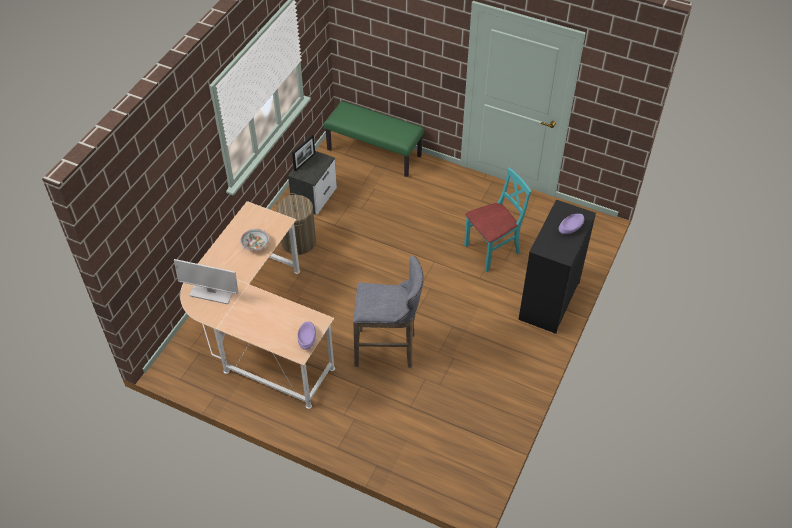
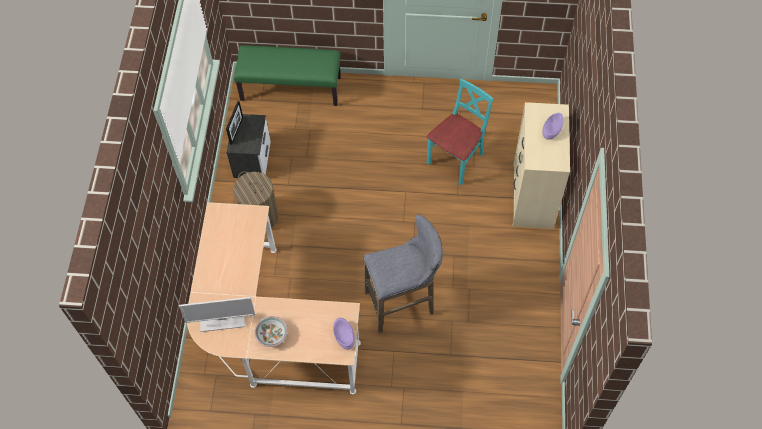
camera: 20 degrees left, 10 degrees up
(255, 245) = (241, 249): bowl -> bowl (272, 335)
(548, 300) = (532, 196): black dresser -> beige dresser

